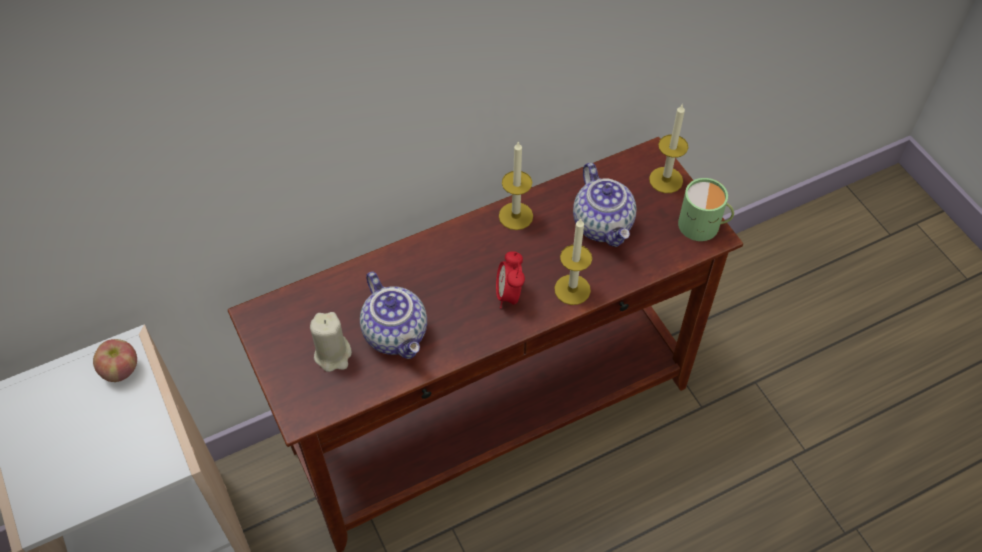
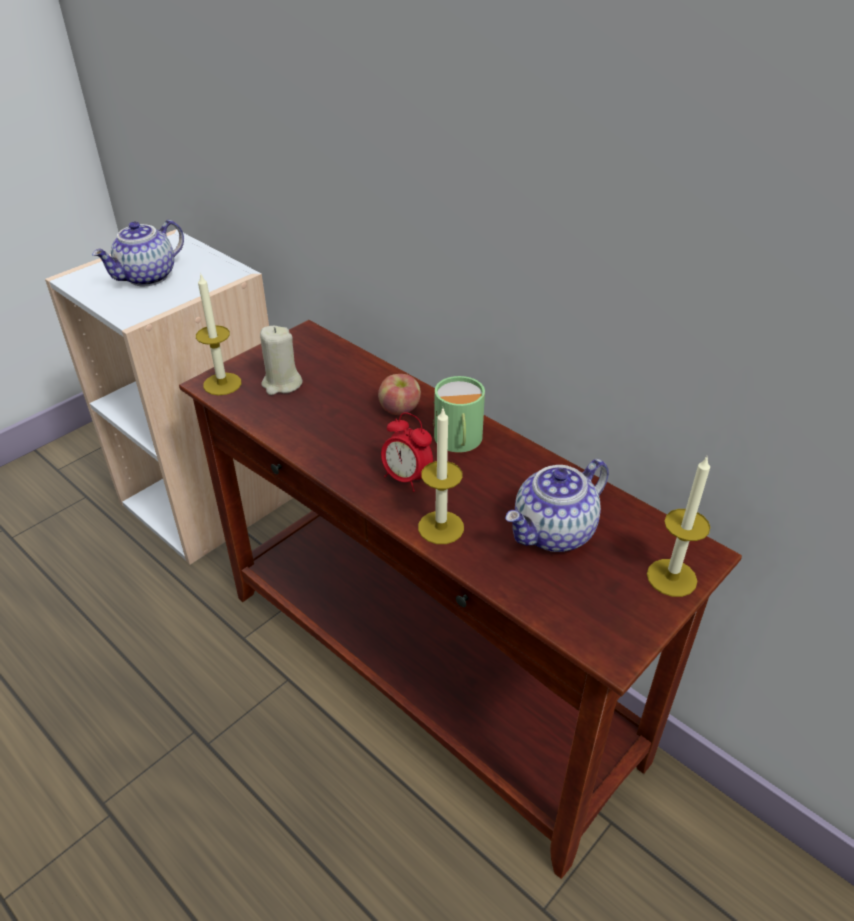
camera: 70 degrees right, 15 degrees down
(121, 370) = (213, 275): apple -> apple (400, 410)
(397, 334) = (321, 415): teapot -> teapot (148, 278)
(509, 295) = (406, 478): alarm clock -> alarm clock turned 120 degrees counterclockwise
(515, 216) = (518, 458): candle -> candle (222, 384)
(703, 226) = (621, 635): green mug -> green mug (458, 440)

